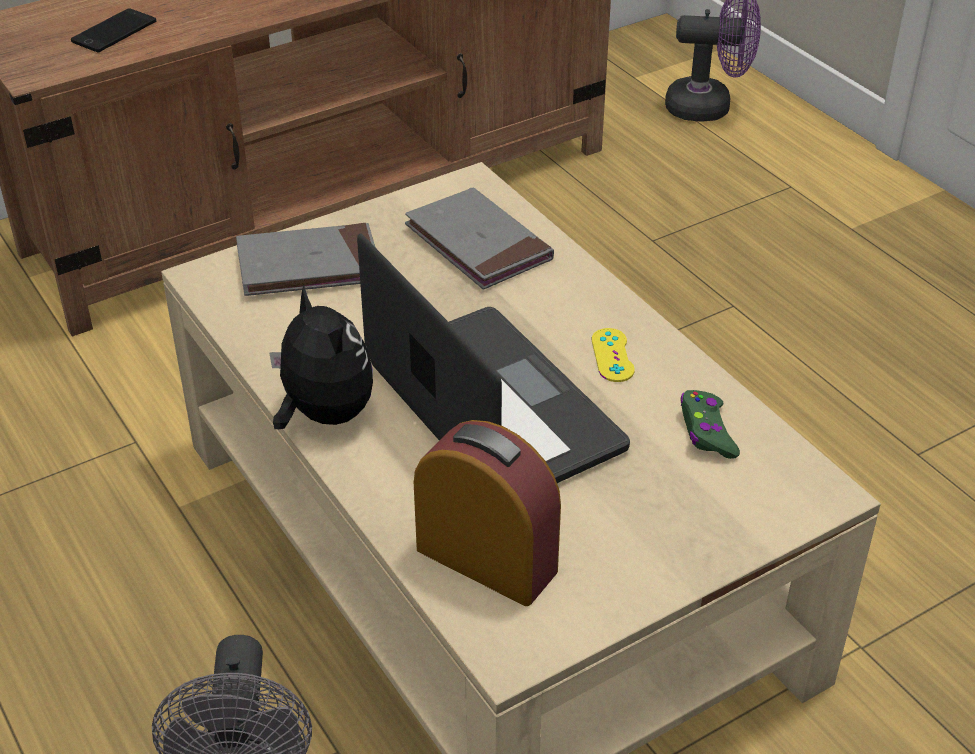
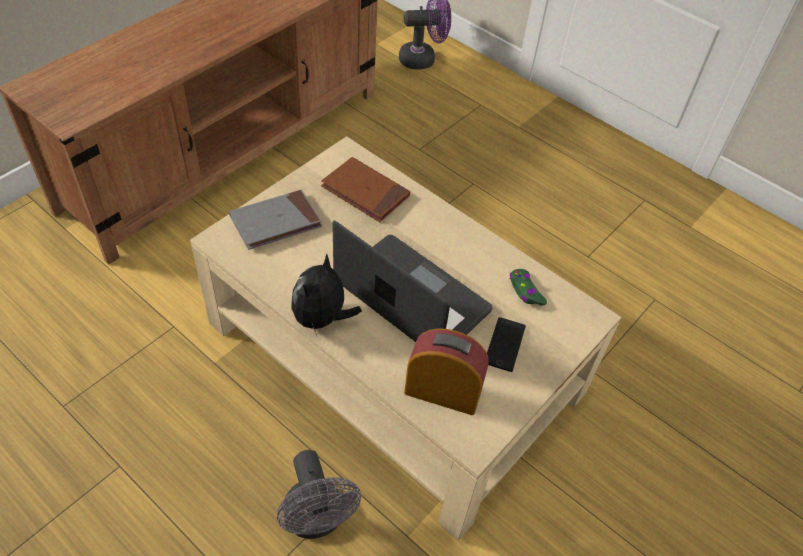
camera: 20 degrees left, 10 degrees up
(114, 31) = (107, 83): phone -> phone (505, 344)
(323, 414) = (322, 319): plush toy -> plush toy turned 105 degrees counterclockwise
(478, 244) = (365, 192): grey book -> brown book
(612, 355) = (462, 252): yellow game controller -> none

